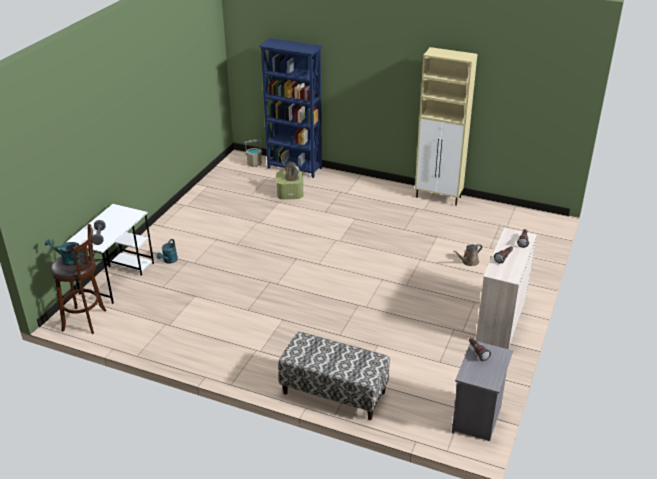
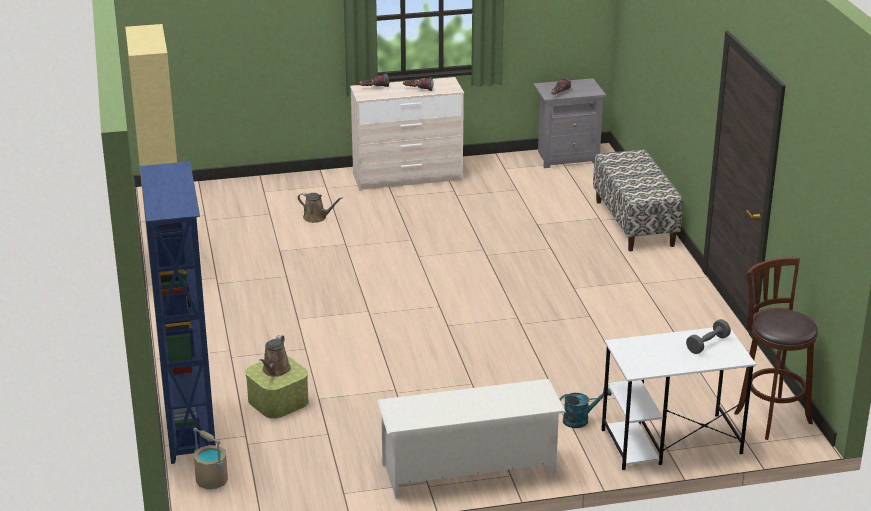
camera: 125 degrees left, 5 degrees down
(67, 260) = (787, 324): turquoise watering can -> none
(179, 217) = (469, 471): none -> white shoe rack

